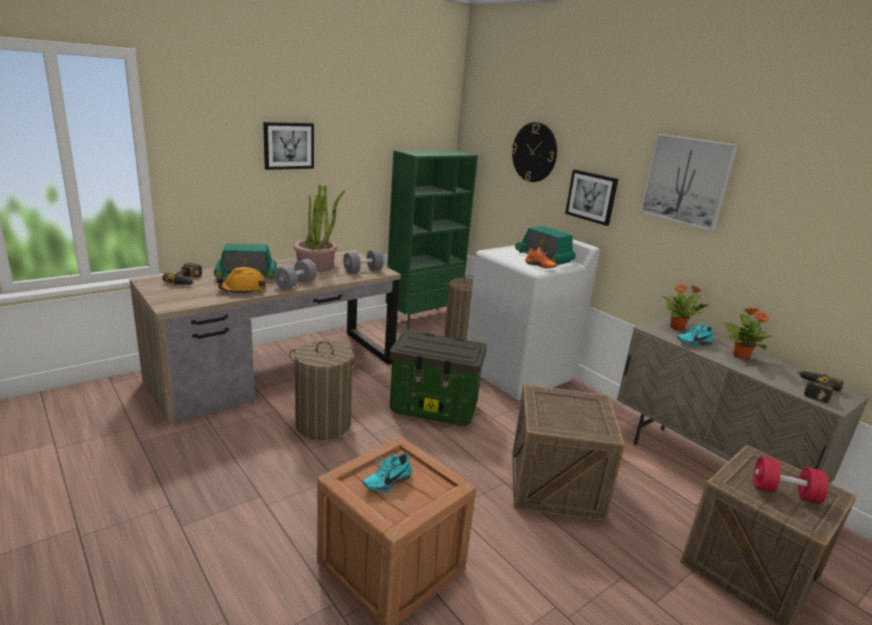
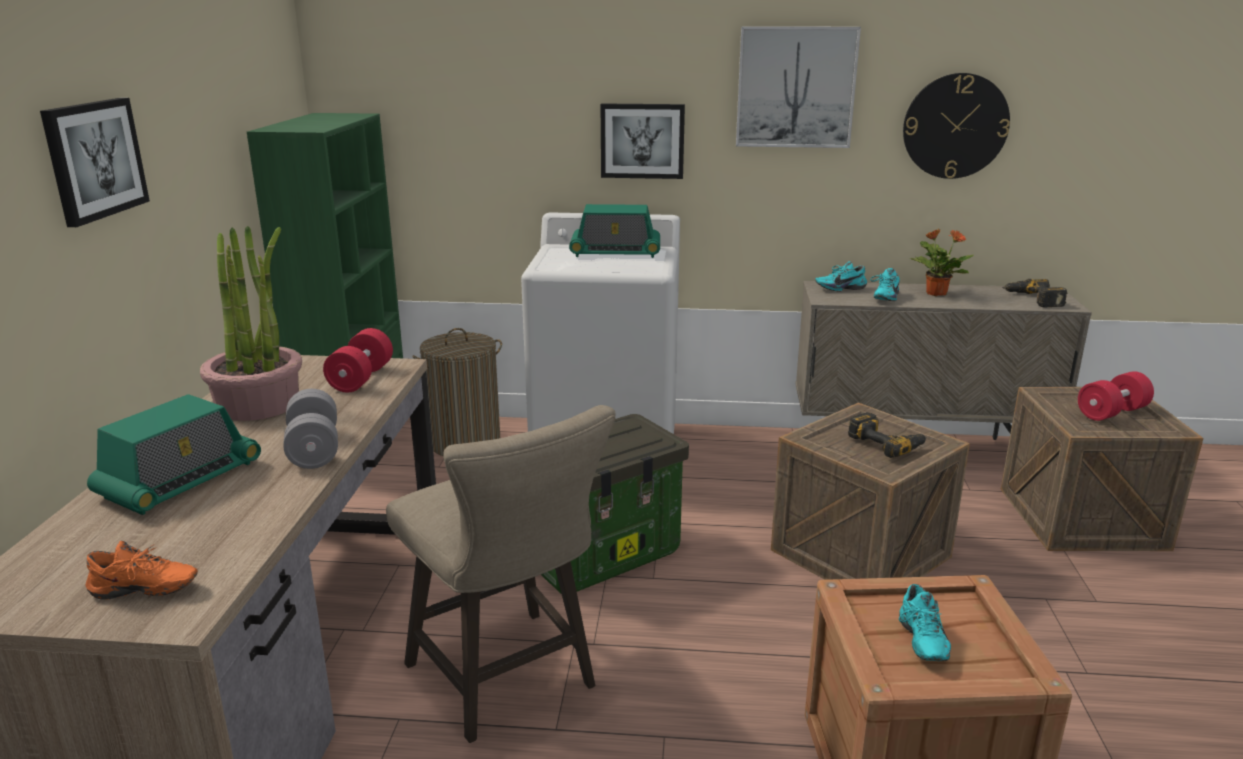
camera: 45 degrees left, 0 degrees up
(188, 280) = (80, 552): power drill -> power drill (887, 442)
(243, 289) = (246, 506): orange hard hat -> none
(323, 424) = (508, 682): laundry basket -> beige stool
(363, 270) = (361, 378): grey dumbbell -> red dumbbell
(534, 152) = (509, 88): wall clock -> wall clock (955, 126)
(539, 267) = (645, 266): orange shoe -> orange shoe (143, 593)
(677, 328) = (839, 288): potted plant -> turquoise shoe

